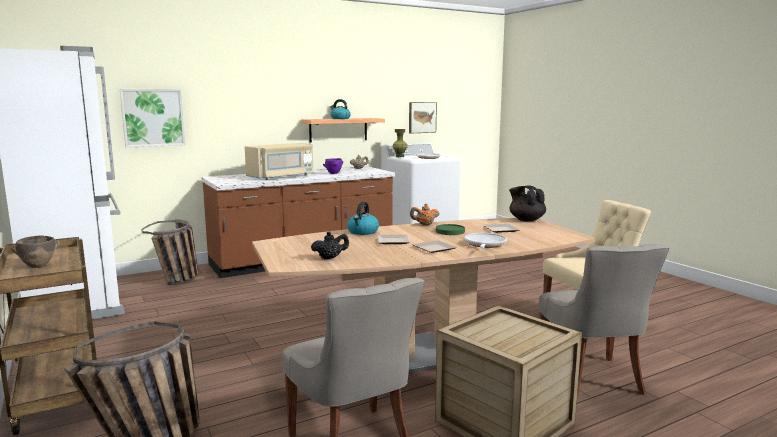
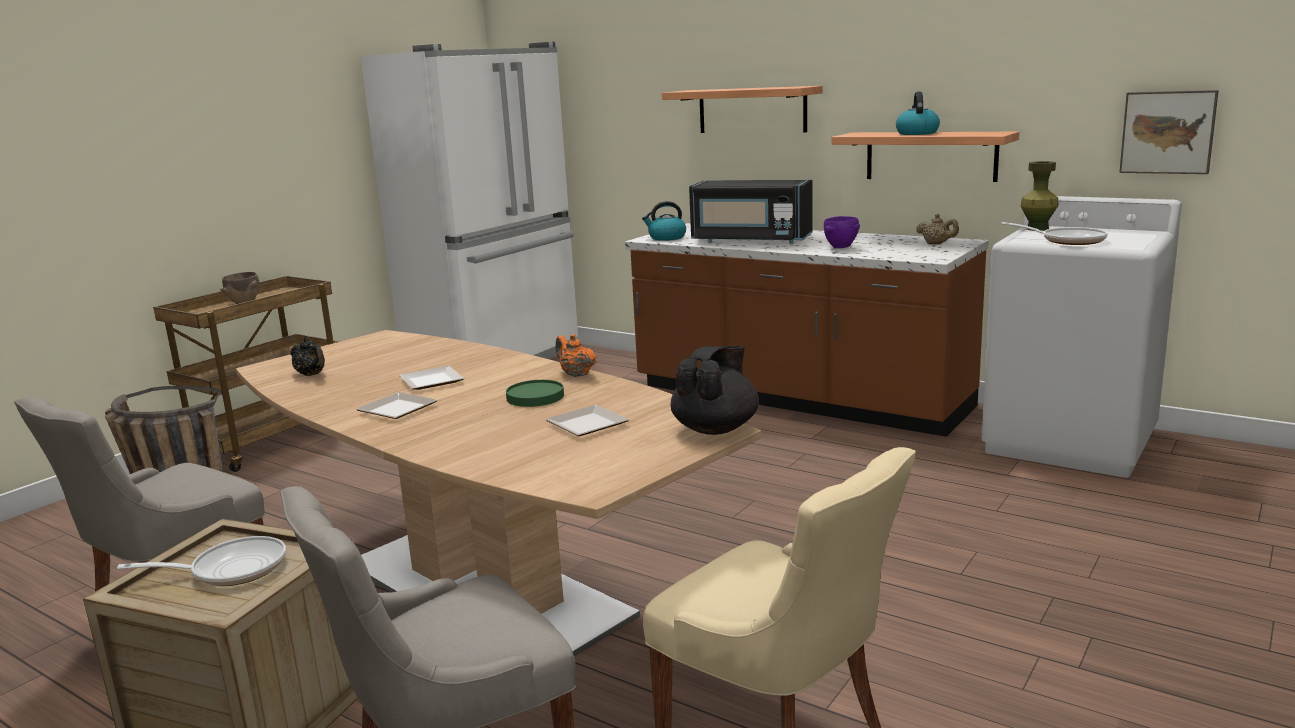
camera: 65 degrees right, 5 degrees up
(153, 117) = (632, 127): picture -> none
(178, 281) = (607, 373): basket -> none
(242, 107) = (752, 110): none -> shelf
(281, 177) = (750, 240): beige microwave -> black microwave
(362, 232) = (482, 357): kettle -> kettle (666, 238)
(484, 245) = (449, 433): frying pan -> frying pan (231, 569)

